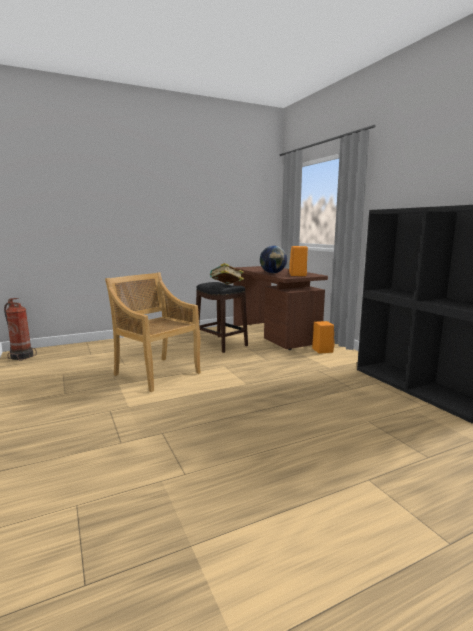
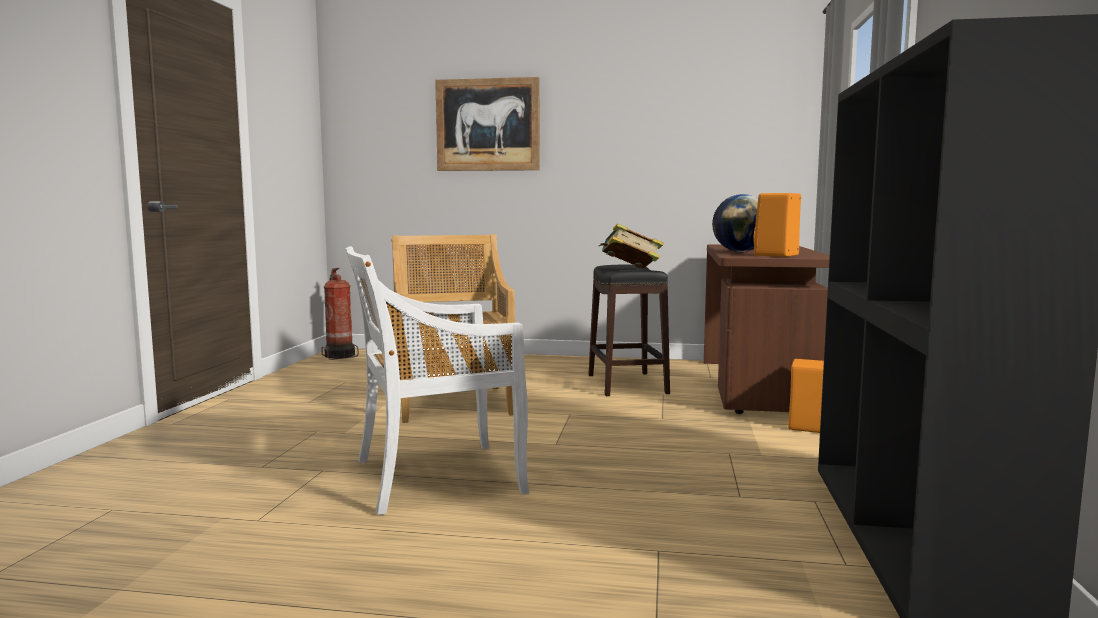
camera: 35 degrees right, 5 degrees down
(108, 201) = (488, 125): none -> picture
(227, 418) = (434, 477): none -> white chair

